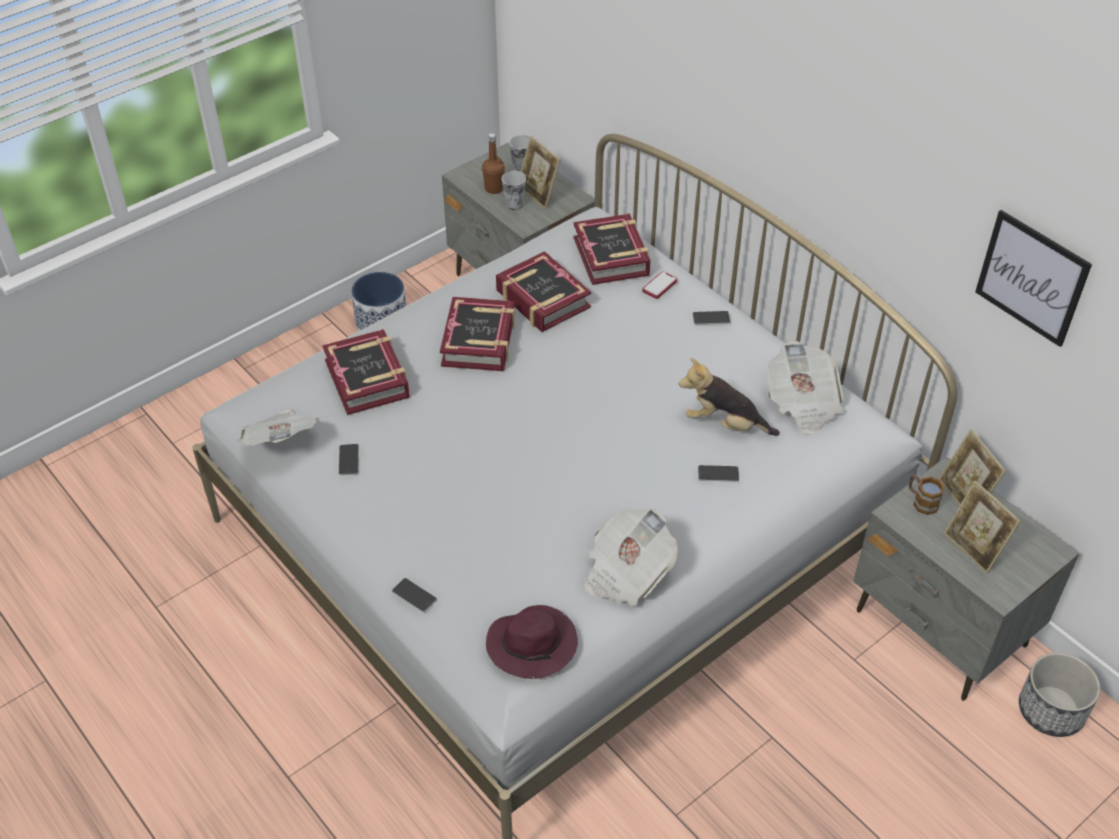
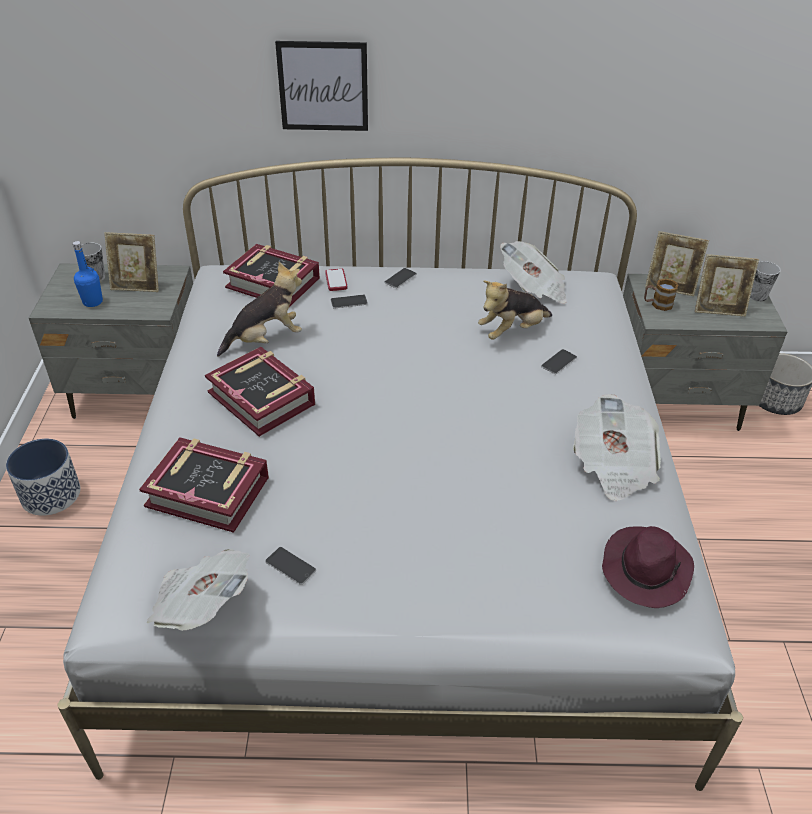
camera: 50 degrees left, 5 degrees down
(414, 595) = (511, 619): phone -> phone (349, 302)
(494, 188) = (93, 302): brown bottle -> blue bottle
(514, 204) = (127, 302): cup -> cup (757, 296)
(542, 299) = (266, 339): book -> plush toy
(1032, 278) = (693, 67): picture -> picture (323, 86)

